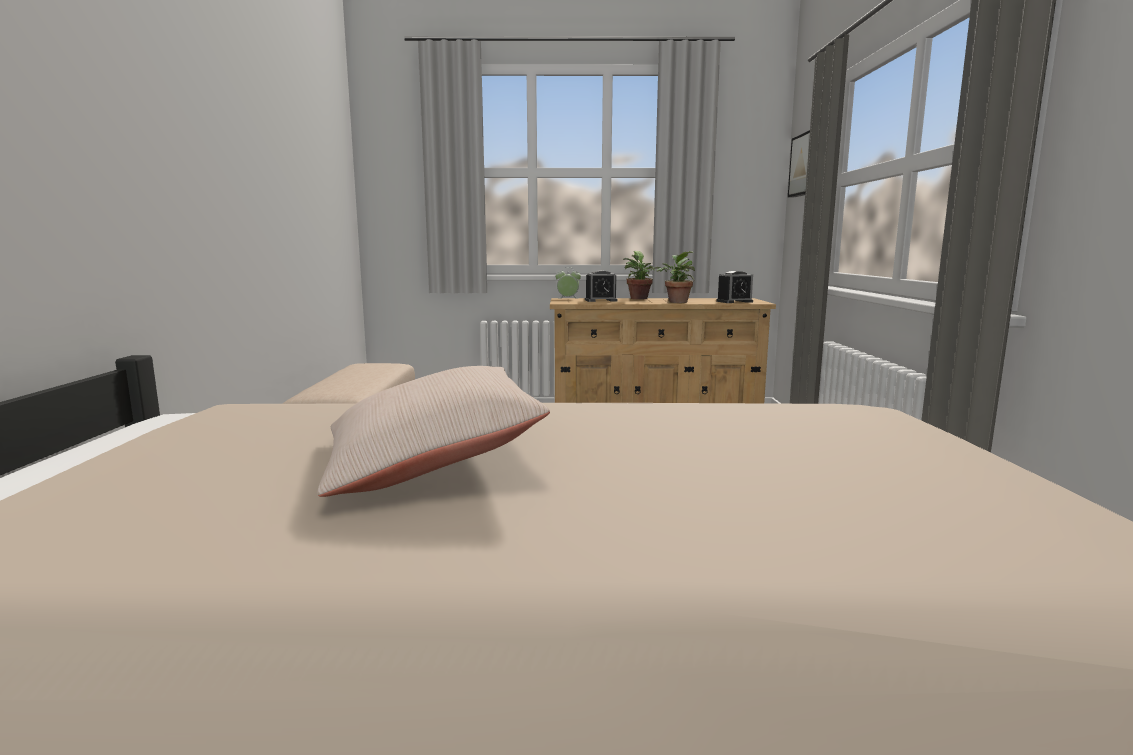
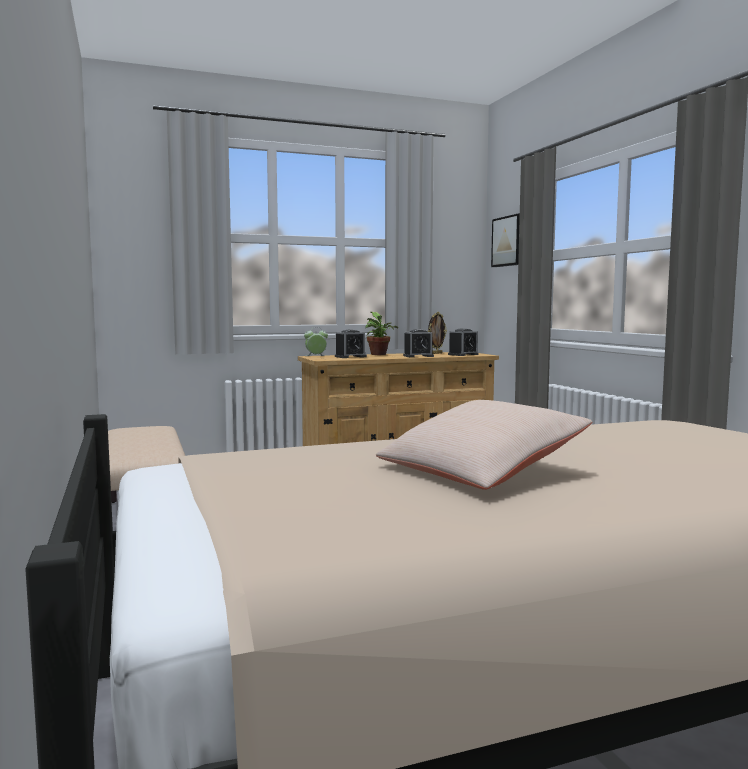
camera: 20 degrees left, 5 degrees down
(676, 302) = (418, 356): potted plant -> alarm clock
(707, 299) = (436, 353): none -> picture frame

